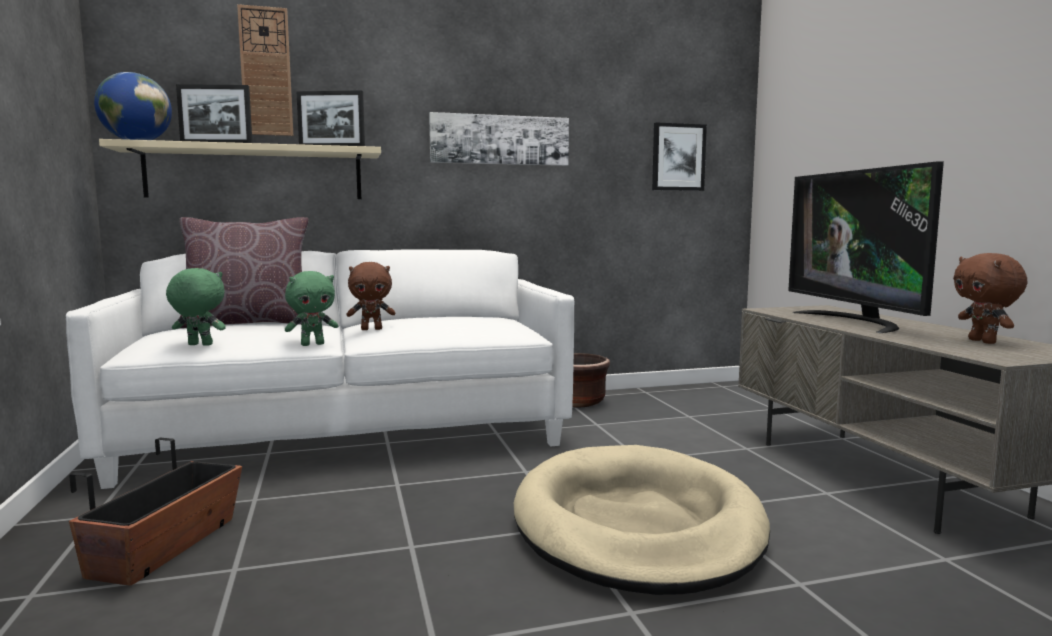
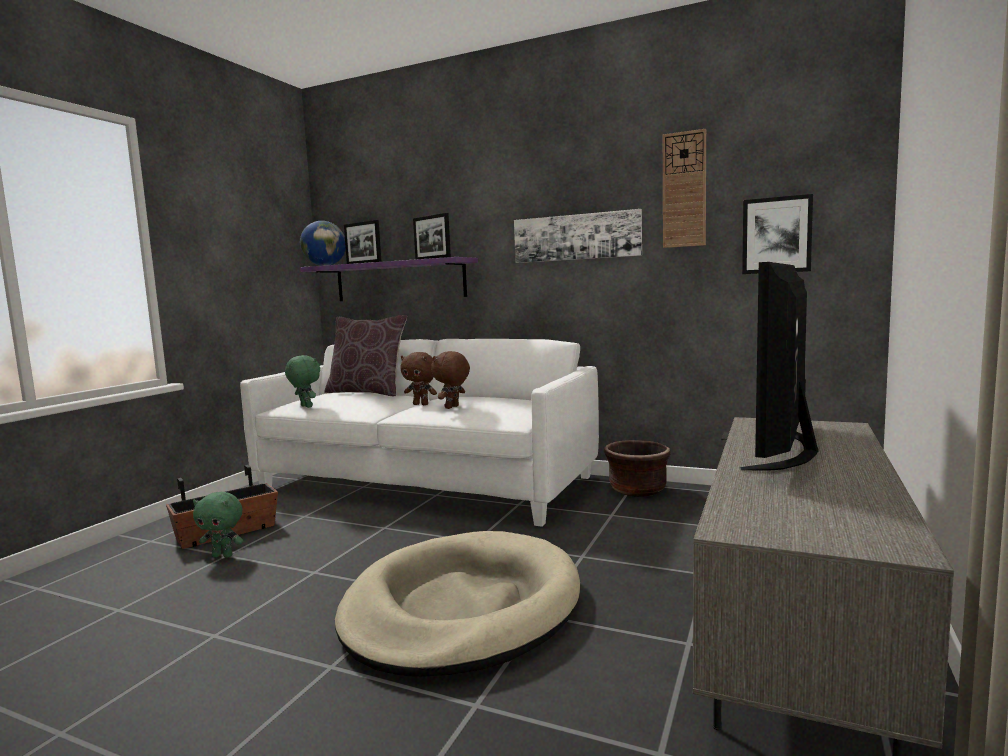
camera: 40 degrees right, 0 degrees up
(255, 173) = (399, 281): beige shelf -> purple shelf
(266, 72) = (404, 205): wall clock -> wall clock (684, 190)
(312, 344) = (365, 413): green plush toy -> green plush toy (223, 555)
(983, 341) = (829, 504): brown plush toy -> brown plush toy (452, 407)

